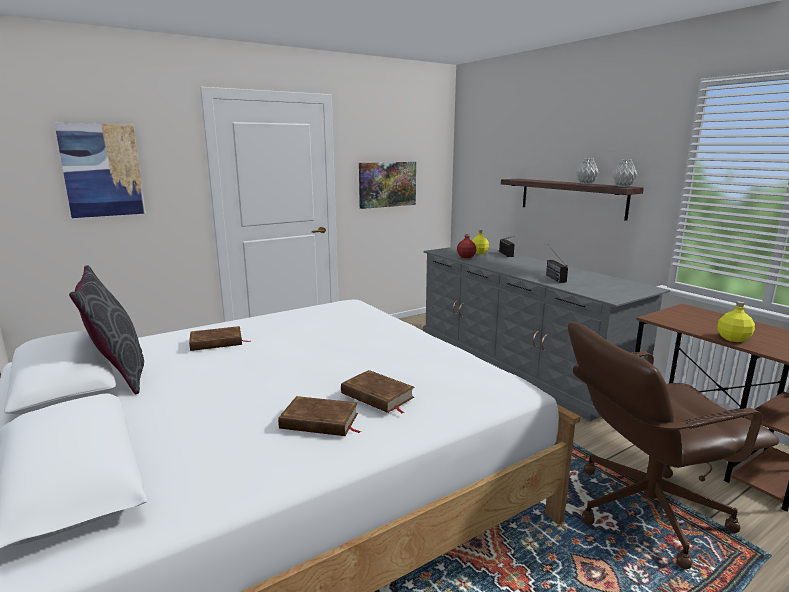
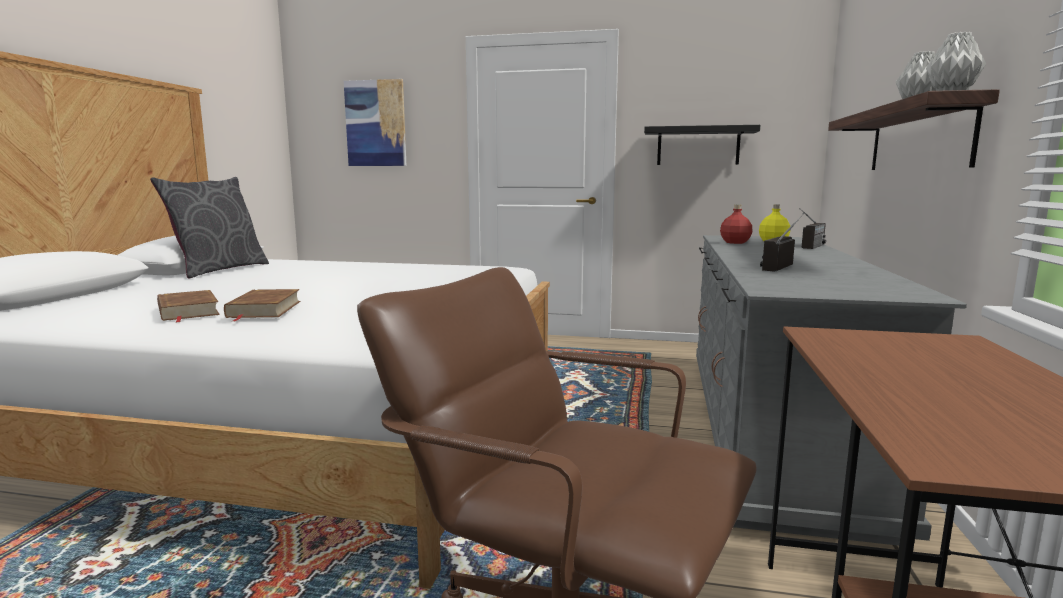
camera: 45 degrees right, 5 degrees down
(216, 342) = (317, 267): brown book -> none
(387, 184) = (698, 146): picture -> black shelf
(732, 338) = (875, 383): yellow bottle -> none

